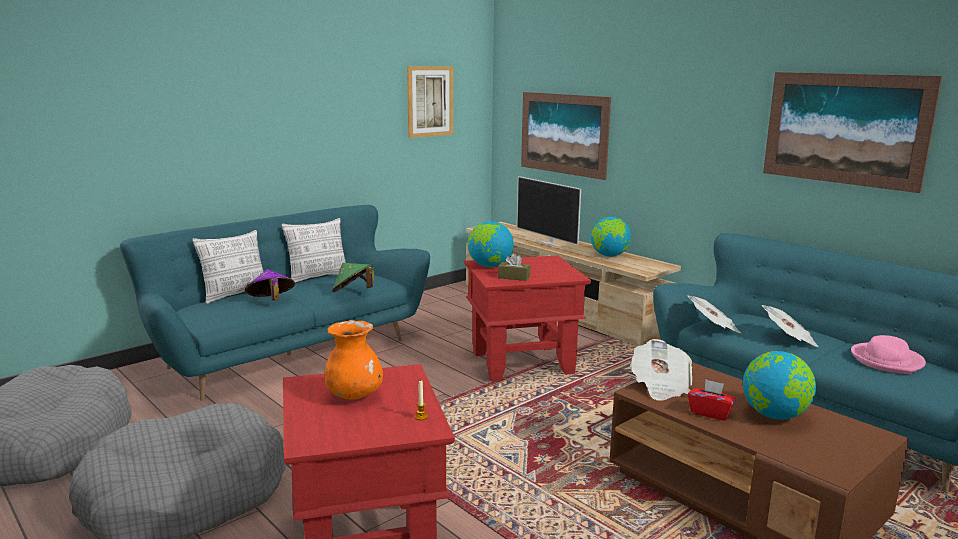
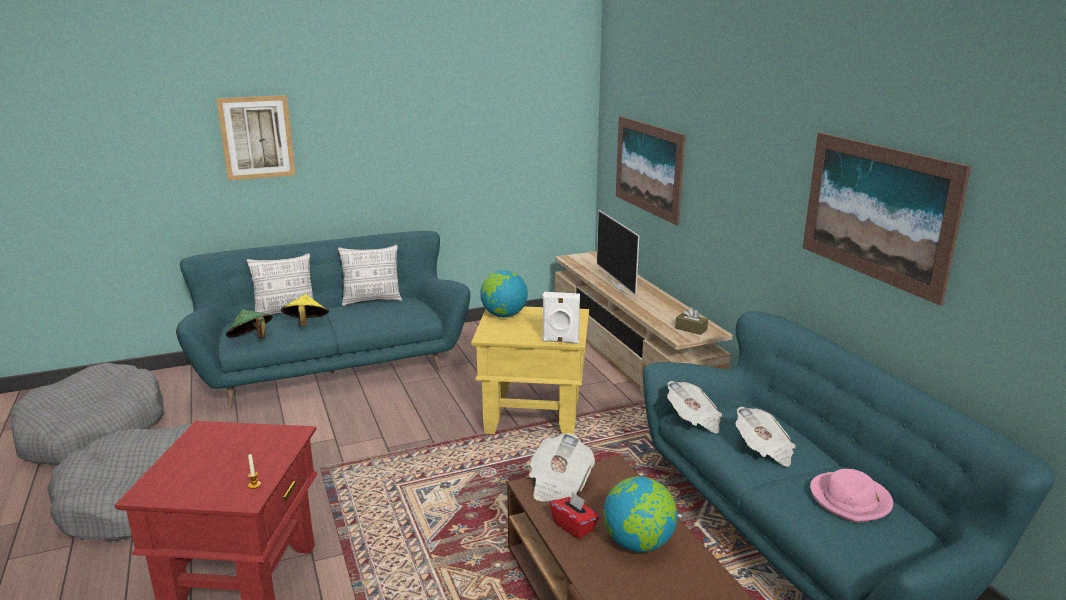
camera: 20 degrees right, 5 degrees up
(271, 301) = (306, 324): purple hat -> yellow hat
(353, 292) = (384, 323): green hat -> green hat (251, 339)
(354, 395) = (228, 451): orange vase -> none
(430, 101) = (517, 124): picture -> picture (257, 137)
(513, 277) = (511, 333): brown tissue box -> brown tissue box (691, 329)
(521, 363) = (532, 416): red side table -> yellow side table
(565, 278) = (560, 341): none -> white speaker
(609, 255) = (666, 311): globe -> none

